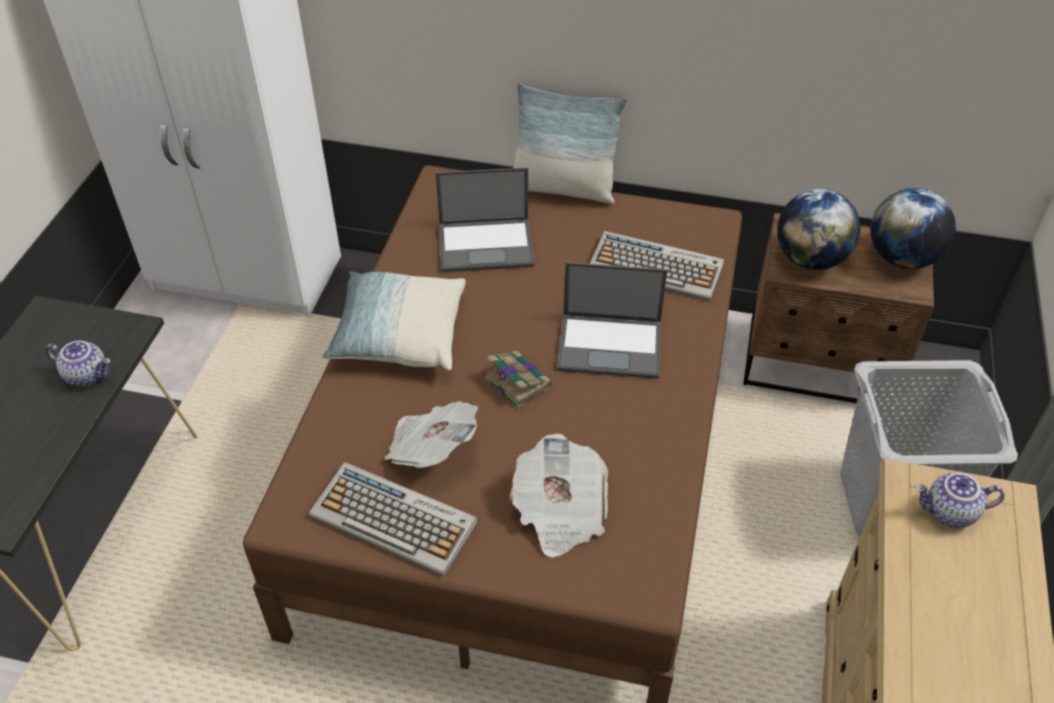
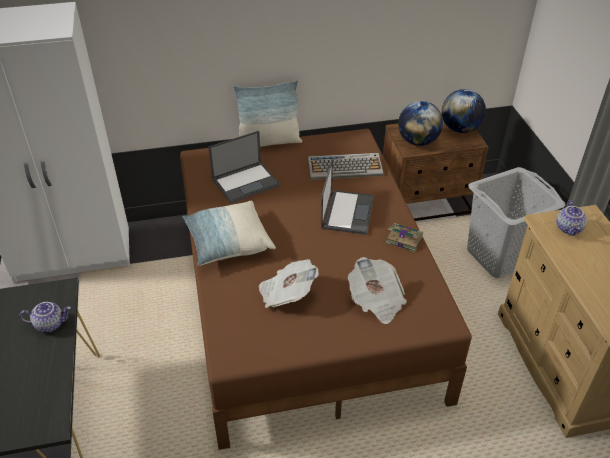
camera: 25 degrees left, 5 degrees down
(395, 519) = (291, 336): keyboard -> none
(517, 381) = (310, 245): book -> book (403, 239)
(611, 345) = (347, 212): laptop -> laptop turned 60 degrees counterclockwise
(949, 513) = (569, 228): teapot -> teapot turned 60 degrees counterclockwise

